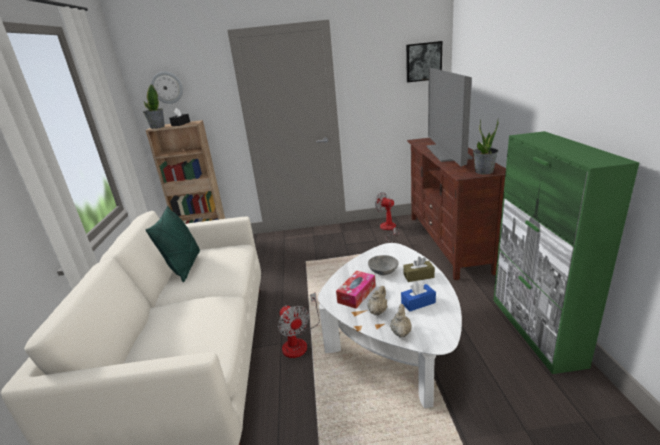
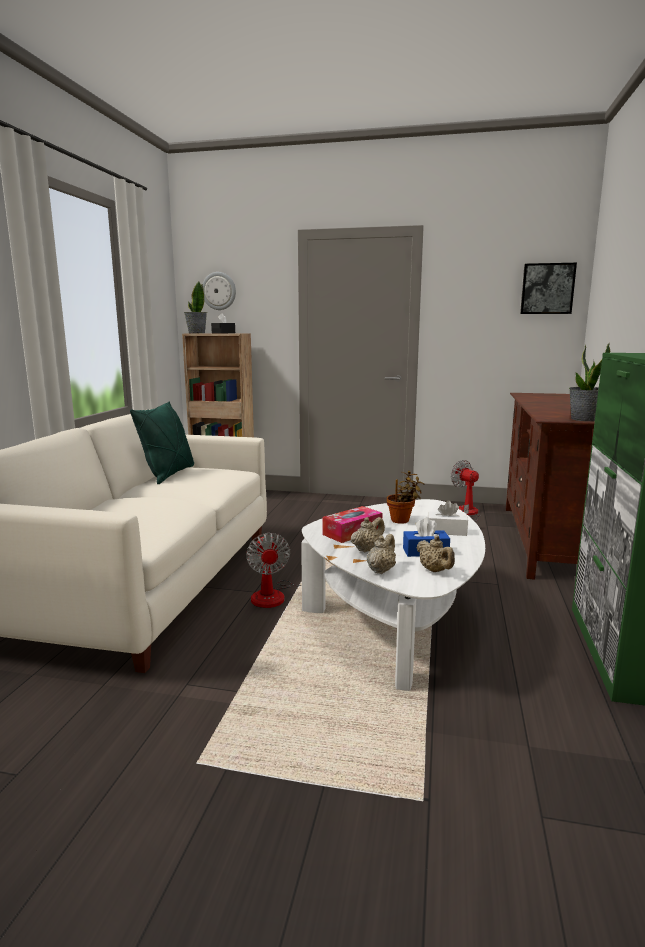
camera: 15 degrees right, 10 degrees down
(382, 271) = (402, 520): grey bowl -> potted plant
(418, 276) = (446, 531): brown tissue box -> white tissue box
(436, 322) = (435, 570): none -> beige teapot
(448, 152) = (553, 404): television -> none

